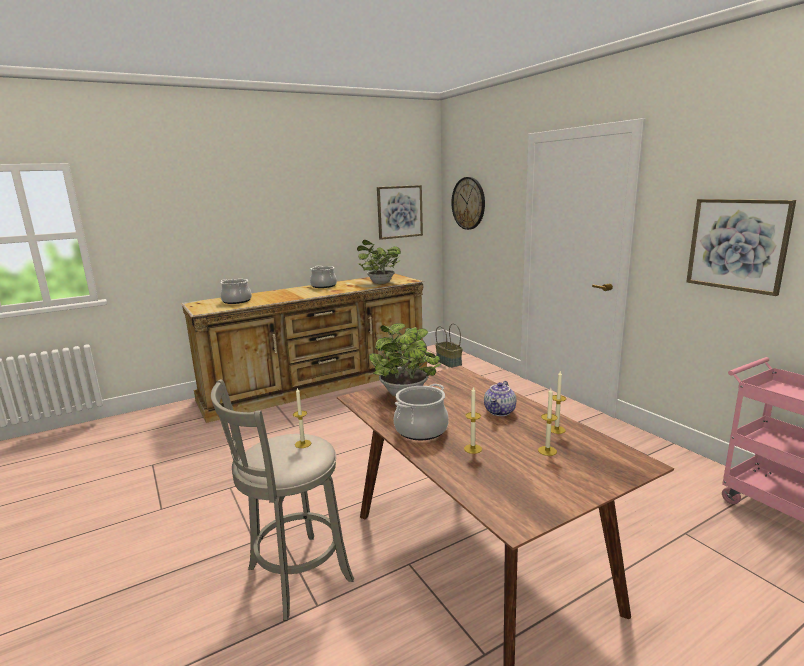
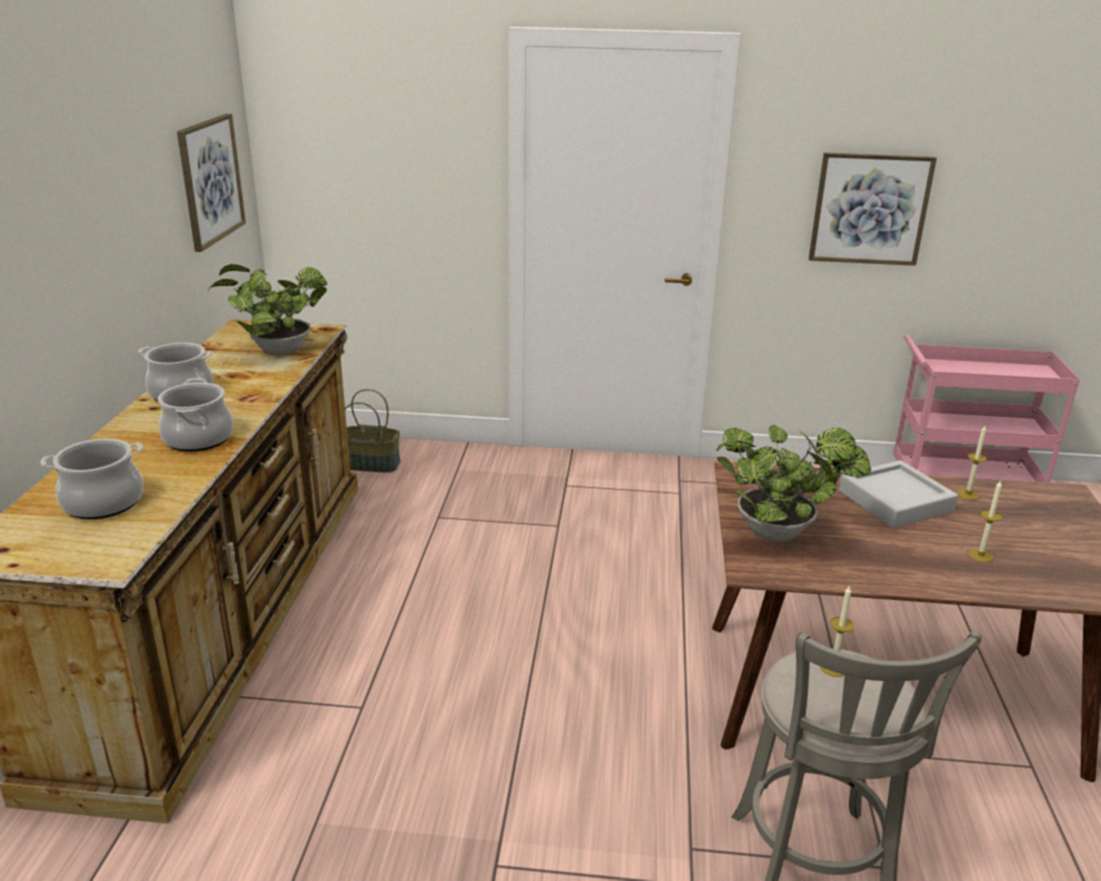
camera: 55 degrees left, 10 degrees up
(421, 429) = (903, 565): cooking pot -> cooking pot (198, 439)
(468, 203) = (346, 149): wall clock -> none
(500, 412) = (895, 501): teapot -> grey tray
(547, 451) = (1014, 520): candle -> none

